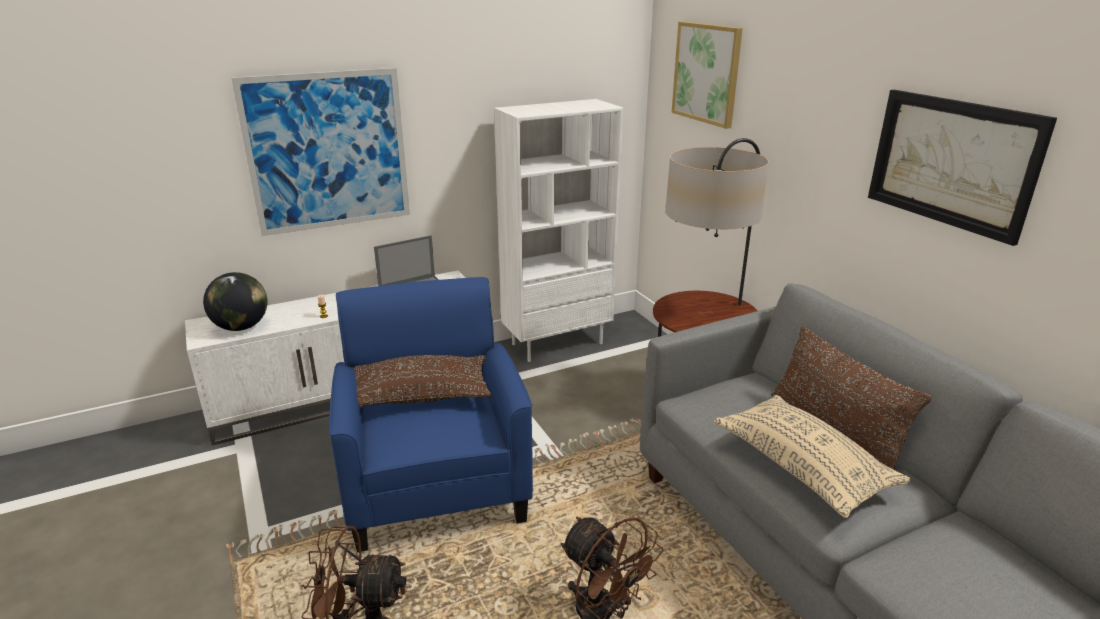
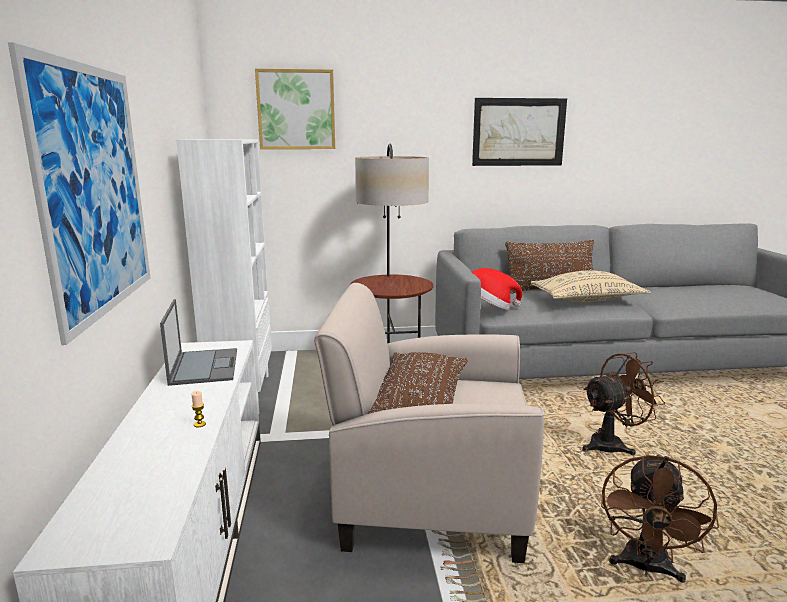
camera: 70 degrees left, 10 degrees down
(241, 327) = (146, 496): globe -> none
(435, 483) = (430, 498): blue armchair -> beige armchair
(696, 390) = (488, 307): none -> hat

